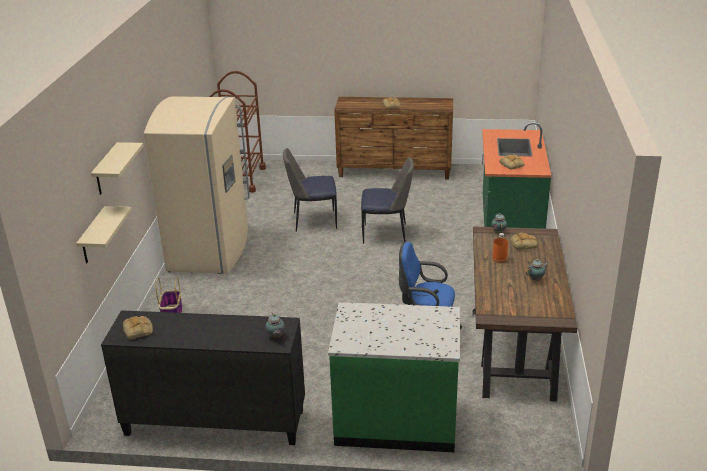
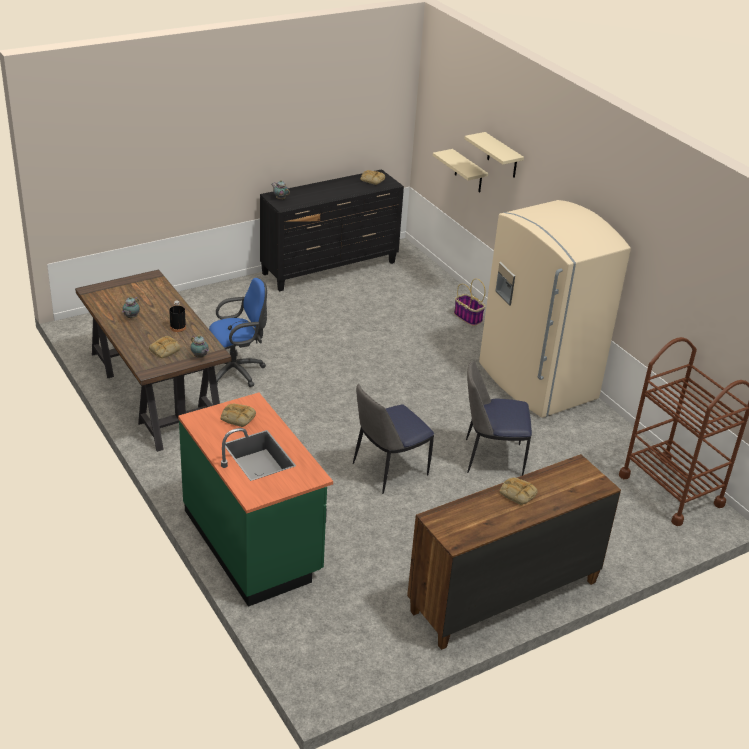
camera: 140 degrees right, 5 degrees up
(313, 221) = (491, 457): chair -> chair turned 135 degrees counterclockwise
(396, 421) = (207, 305): green counter -> none
(499, 259) = (178, 327): orange bottle -> black bottle

